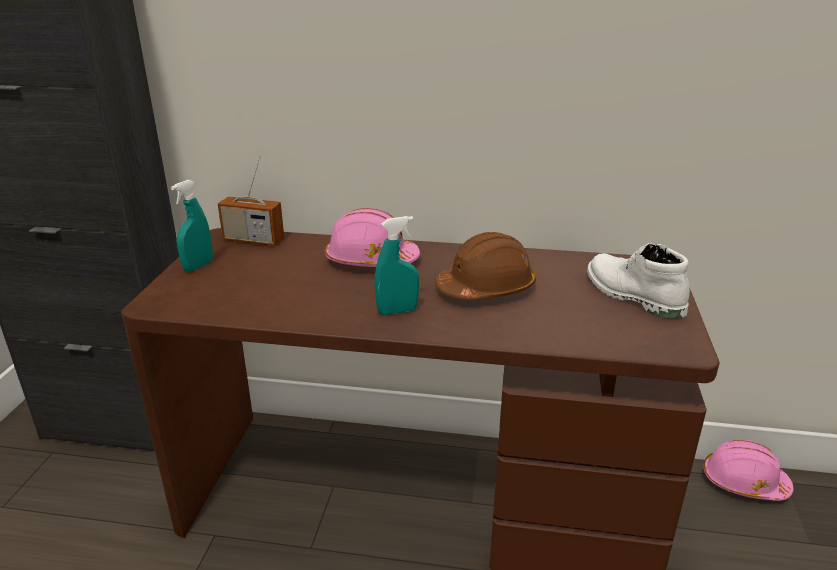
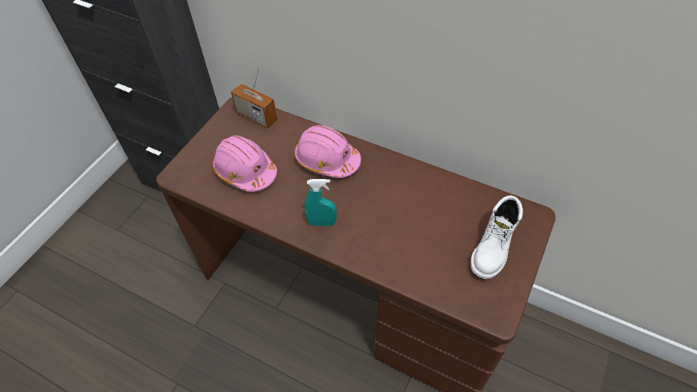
camera: 20 degrees right, 25 degrees up
(198, 266) = (212, 140): turquoise spray bottle -> none
(486, 288) = (392, 213): brown hard hat -> none
(632, 295) = (494, 248): white boot -> white boot turned 135 degrees counterclockwise
(743, 482) = (578, 342): pink hard hat -> pink hard hat (245, 171)

